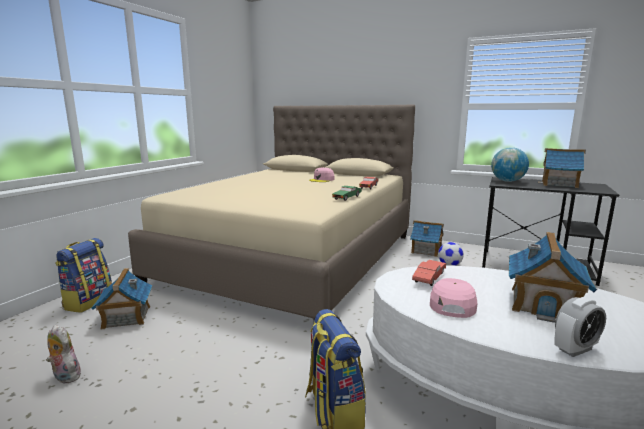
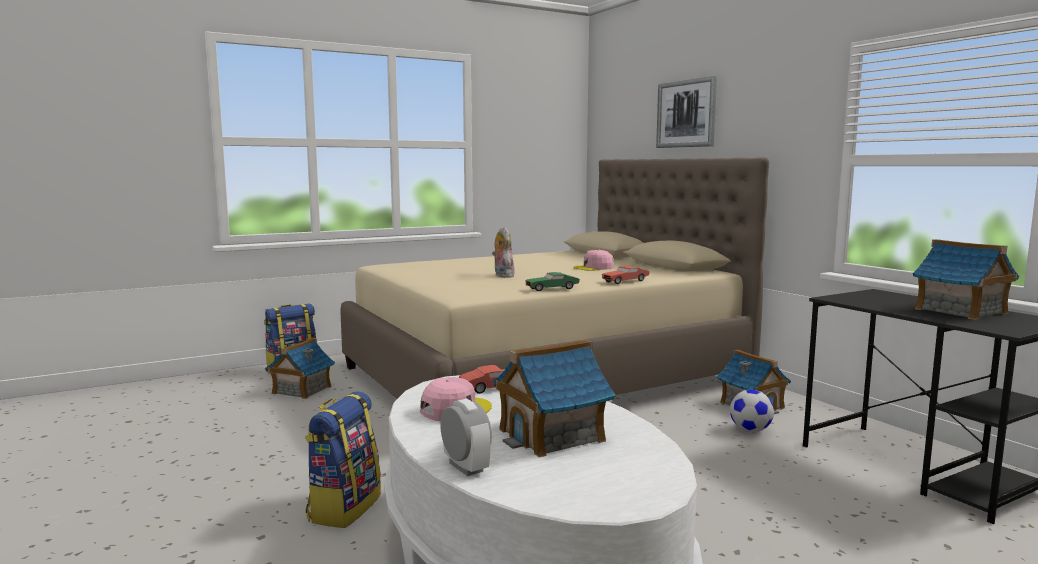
camera: 35 degrees right, 5 degrees down
(64, 377) = (206, 418): plush toy -> plush toy (502, 276)
(344, 76) = (686, 114): none -> picture
(507, 181) = (870, 296): globe -> none
(575, 349) = (465, 467): alarm clock -> alarm clock turned 135 degrees counterclockwise

